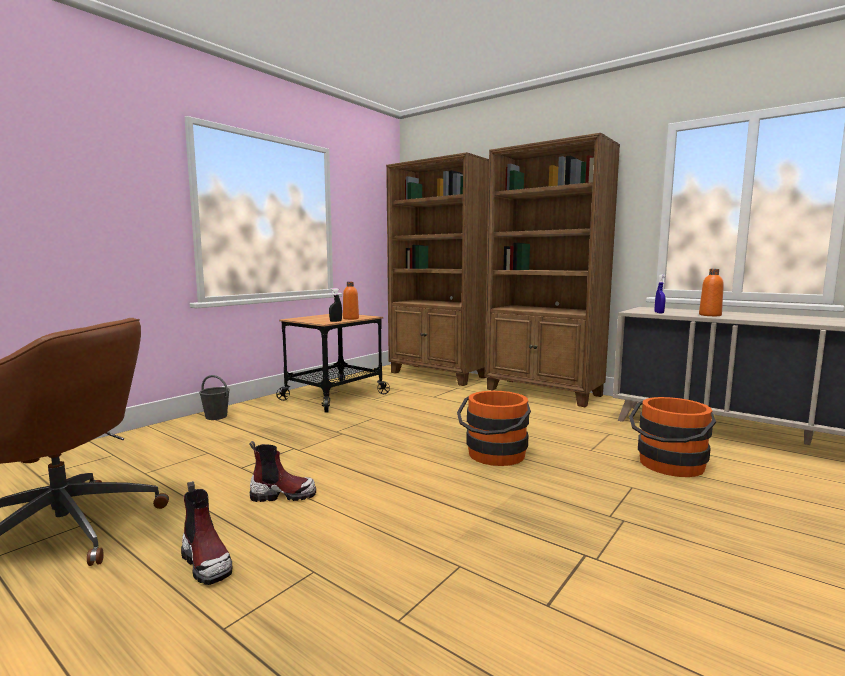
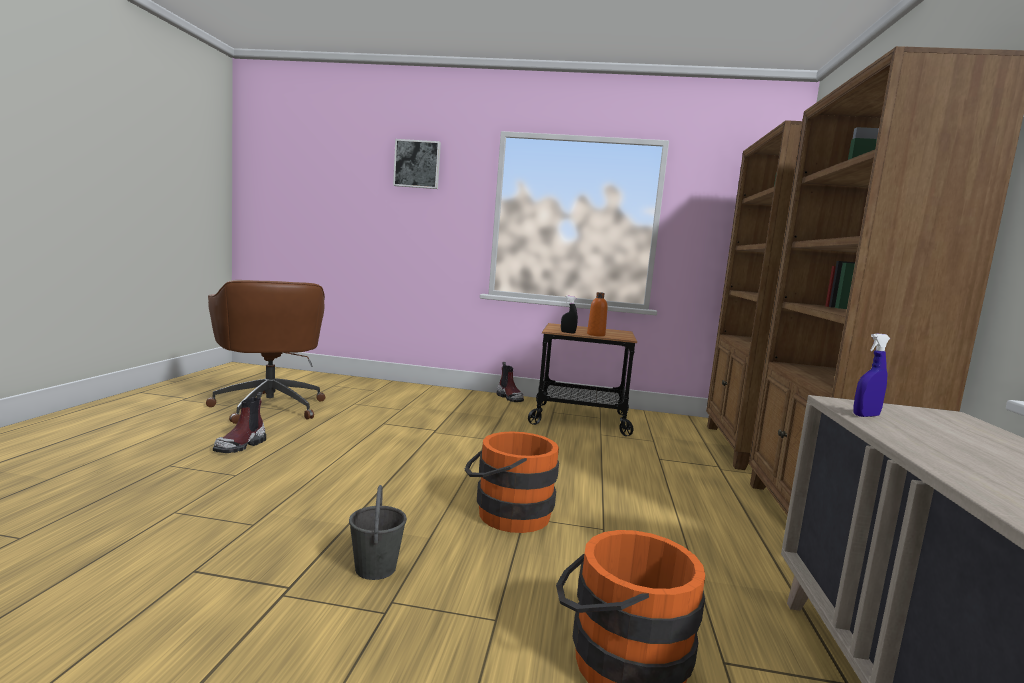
camera: 60 degrees right, 0 degrees up
(78, 142) = (417, 164): none -> picture
(216, 416) = (472, 396): grey bucket -> grey bucket (375, 568)
(283, 495) = (345, 444): boot -> boot (510, 398)
(710, 315) = (939, 449): orange bottle -> none

